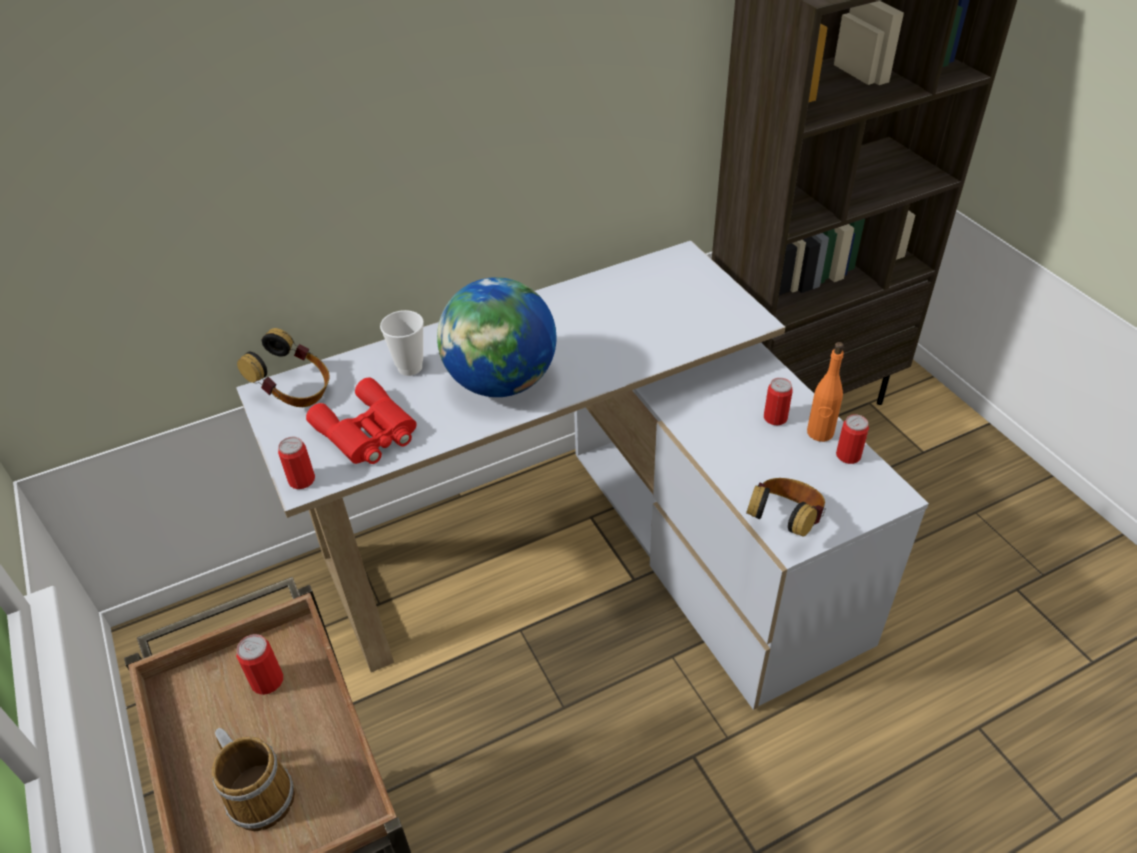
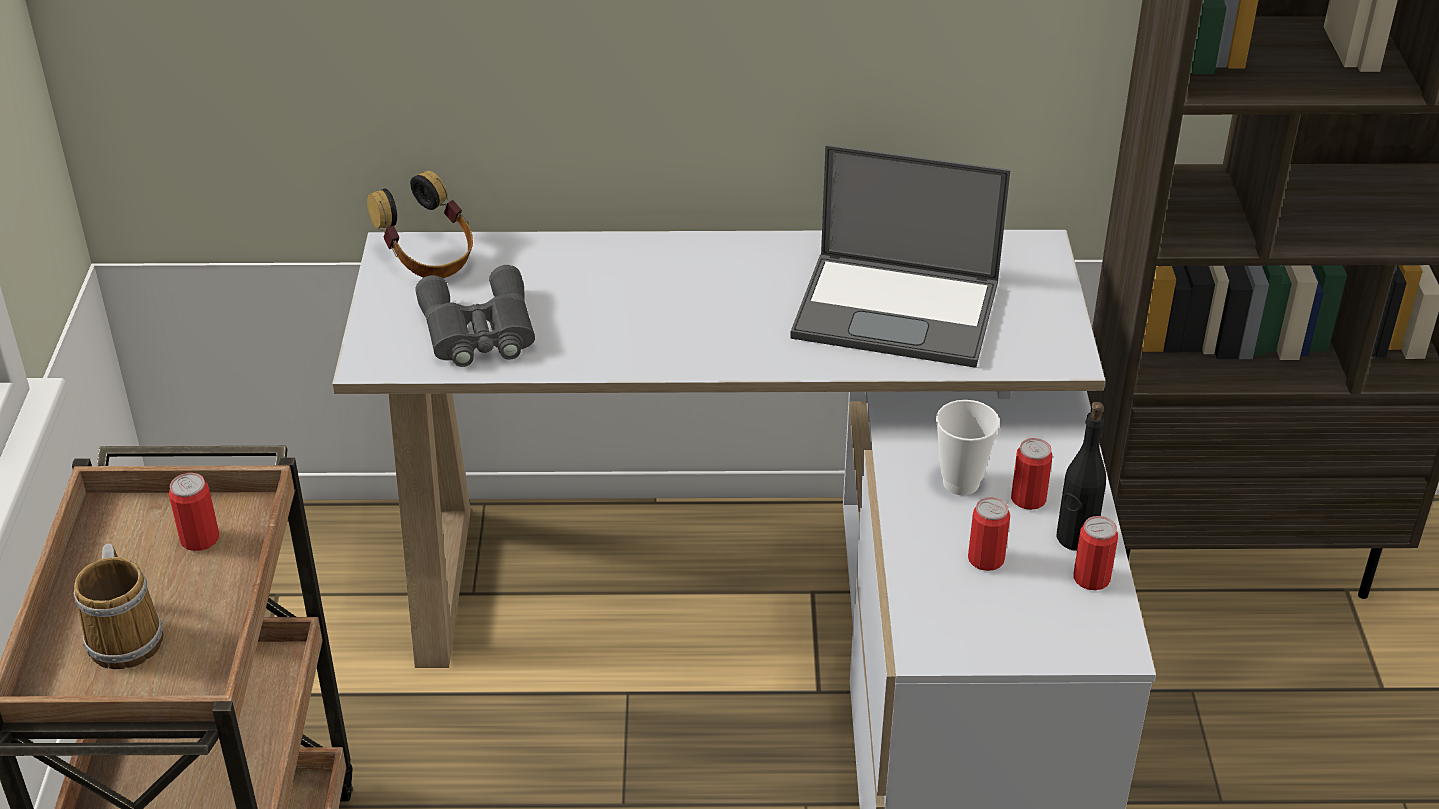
camera: 25 degrees right, 5 degrees down
(302, 480) = (371, 357): can -> can (986, 559)
(367, 433) = (478, 331): red binoculars -> grey binoculars
(410, 367) = (578, 274): cup -> cup (961, 483)
(501, 382) = (675, 327): globe -> none
(633, 323) = (899, 310): none -> laptop
(784, 522) = (936, 623): headphones -> none
(820, 433) = (1075, 538): orange bottle -> black bottle

